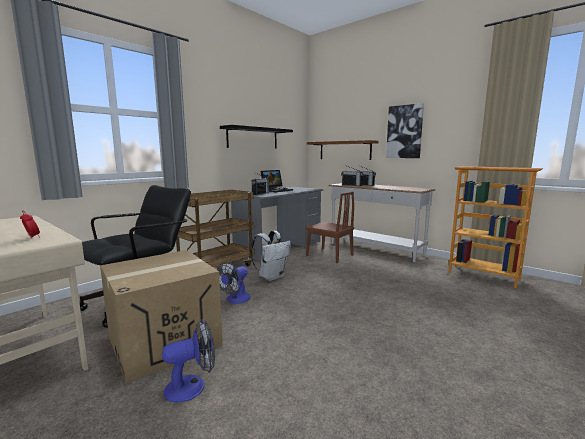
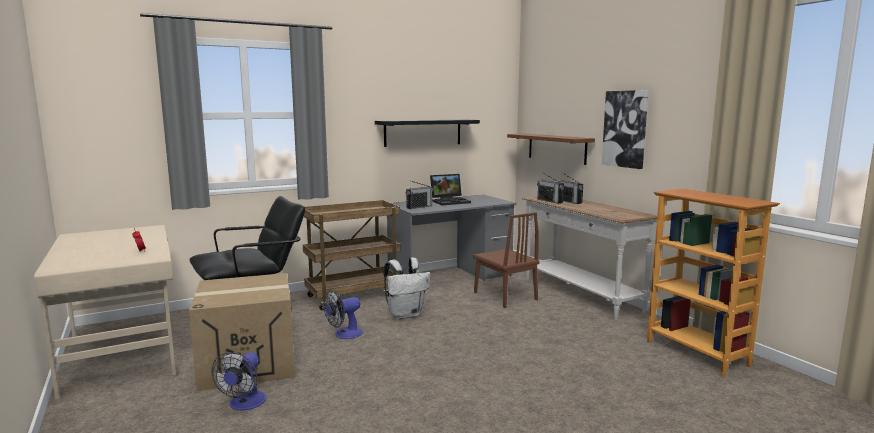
camera: 20 degrees right, 0 degrees up
(192, 386) = (244, 404): fan -> fan turned 105 degrees clockwise

